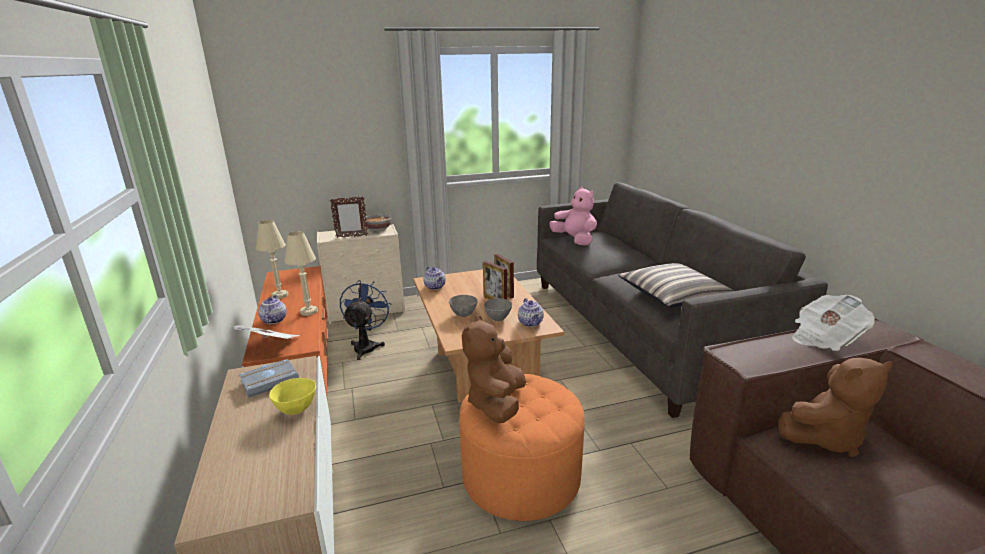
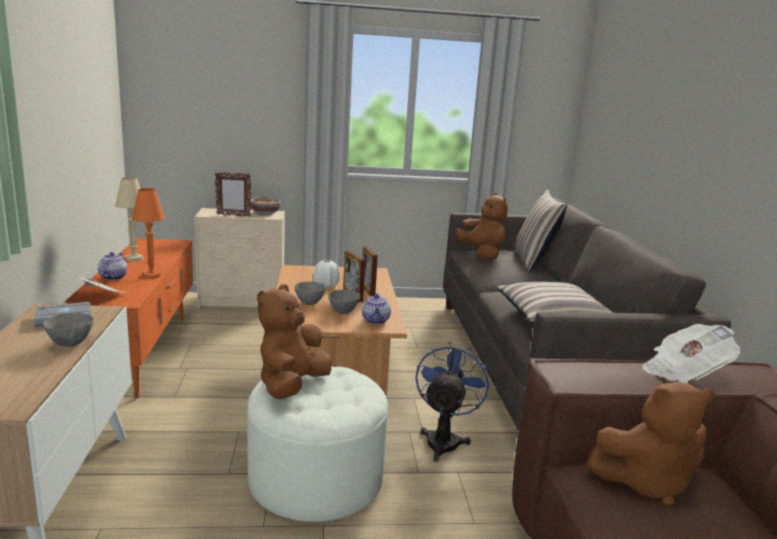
camera: 10 degrees right, 5 degrees down
(297, 409) = (71, 343): yellow bowl -> grey bowl
(309, 311) = (151, 275): beige table lamp -> orange table lamp
(367, 346) = (224, 333): blue fan -> blue fan (444, 440)
(435, 287) = (298, 275): teapot -> none
(465, 293) = (326, 285): none -> white vase
(521, 476) = (316, 479): orange ottoman -> white ottoman
(575, 240) = (482, 254): pink plush toy -> brown plush toy
(620, 242) = (534, 262): none -> pillow

